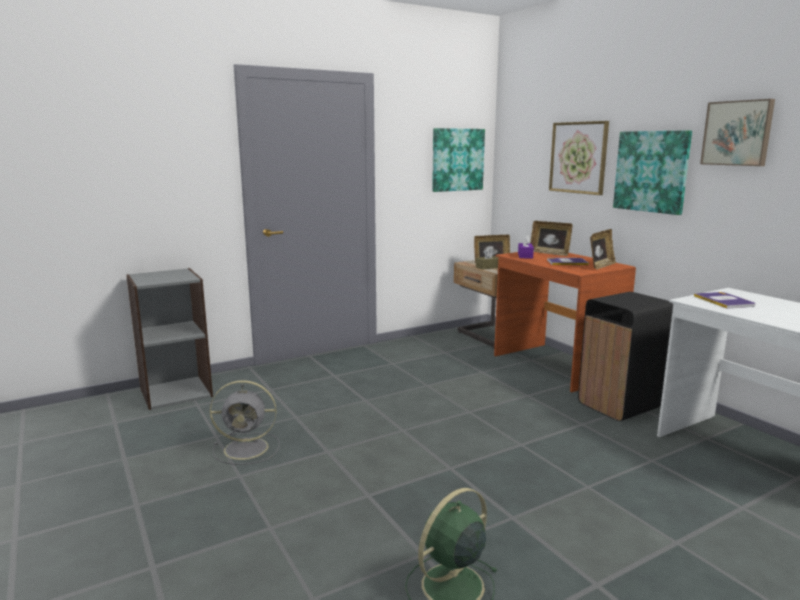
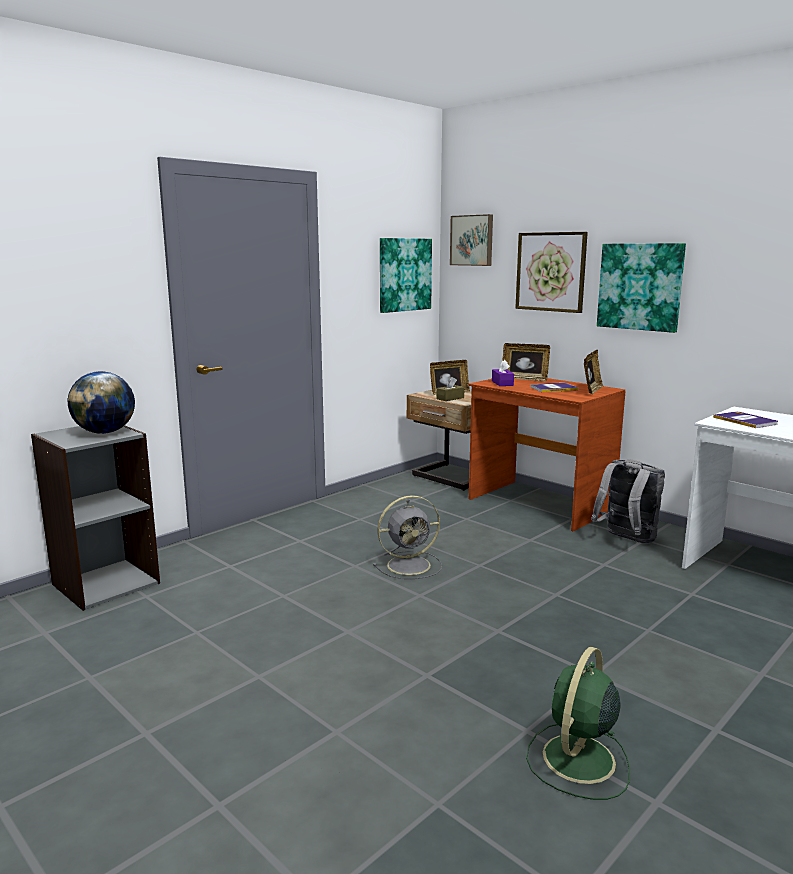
camera: 15 degrees left, 0 degrees up
(175, 276) = (105, 432): none -> globe
(248, 448) = (248, 641): grey fan -> grey fan (410, 565)
(617, 405) = (626, 540): black trash can -> grey backpack
(737, 133) = (736, 246): picture -> picture (472, 240)

